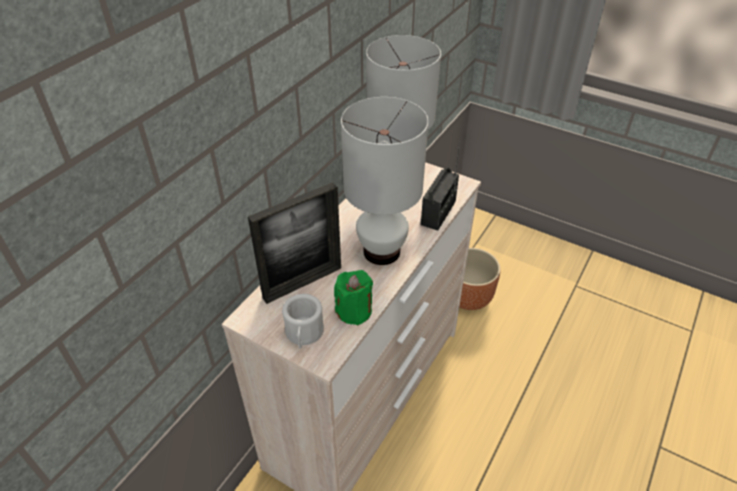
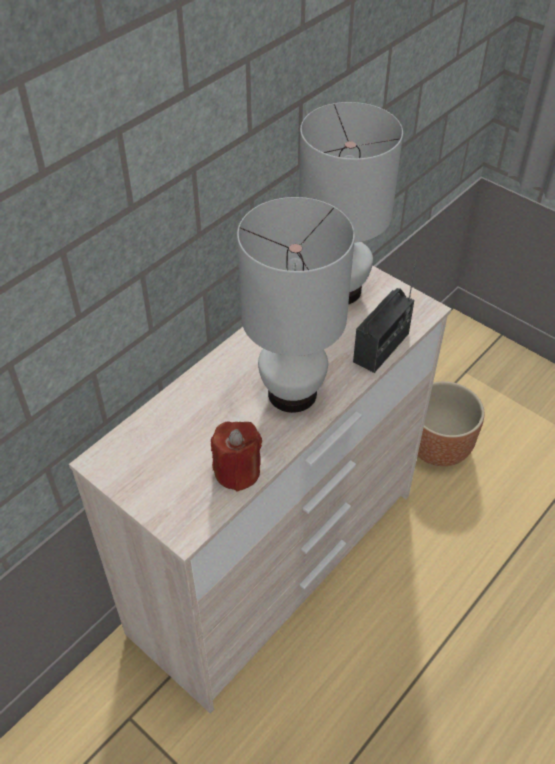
camera: 10 degrees right, 5 degrees up
(302, 283) = (181, 423): picture frame -> none
(304, 334) = (167, 493): white mug -> none
(354, 311) = (237, 471): green candle -> red candle

